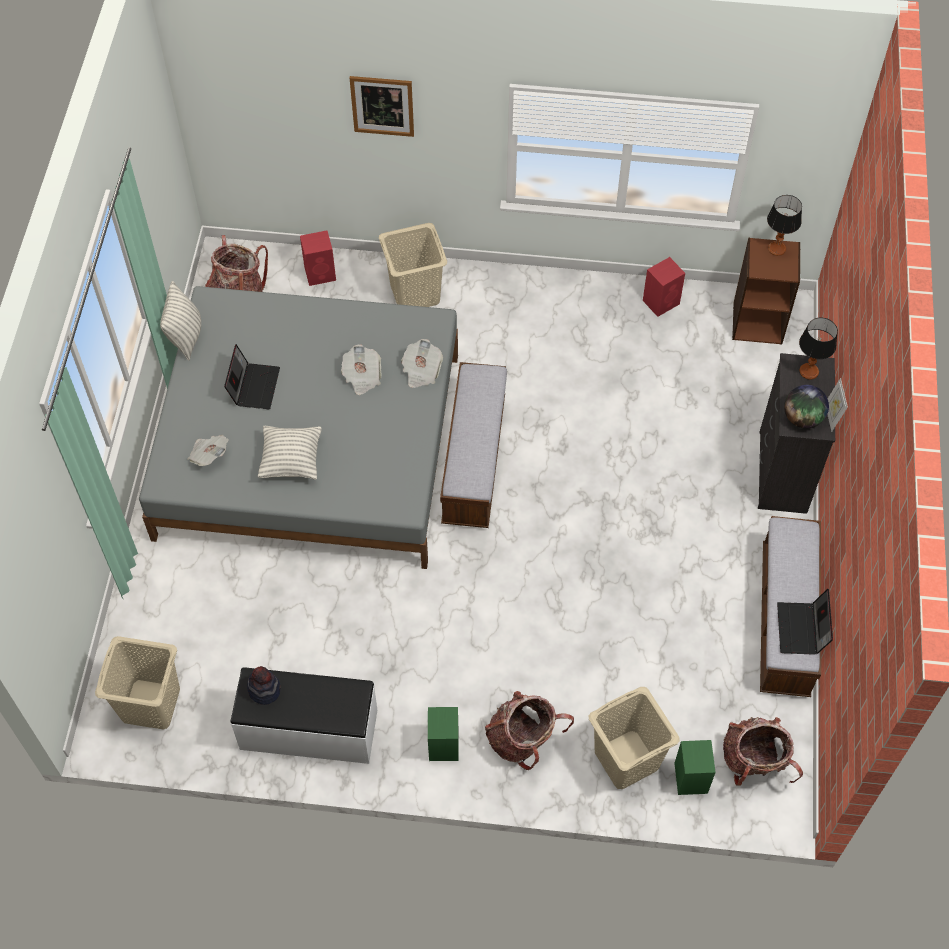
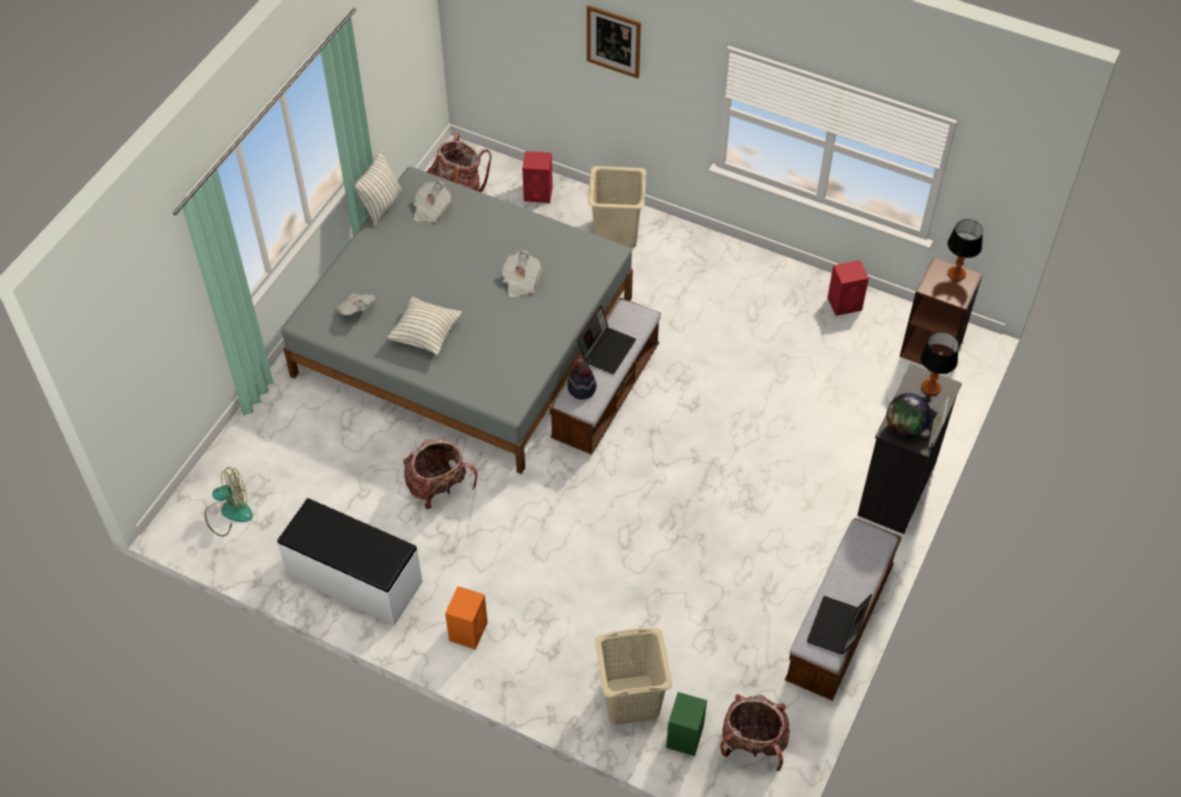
camera: 20 degrees right, 5 degrees down
(150, 703) = (229, 512): beige laundry basket -> fan
(254, 386) = (422, 263): laptop -> laptop (606, 349)
(264, 689) = (318, 522): hat -> hat (582, 388)
(421, 371) = (576, 292): newspaper -> newspaper (431, 210)
(443, 744) = (468, 630): green speaker -> orange speaker
(523, 740) = (543, 651): backpack -> backpack (438, 487)

